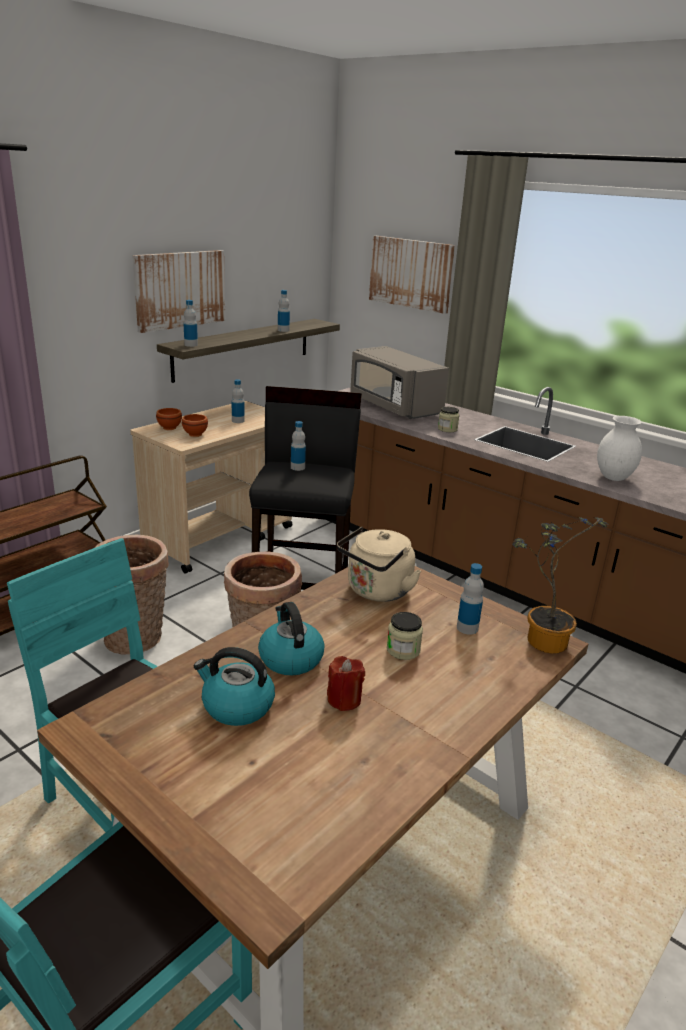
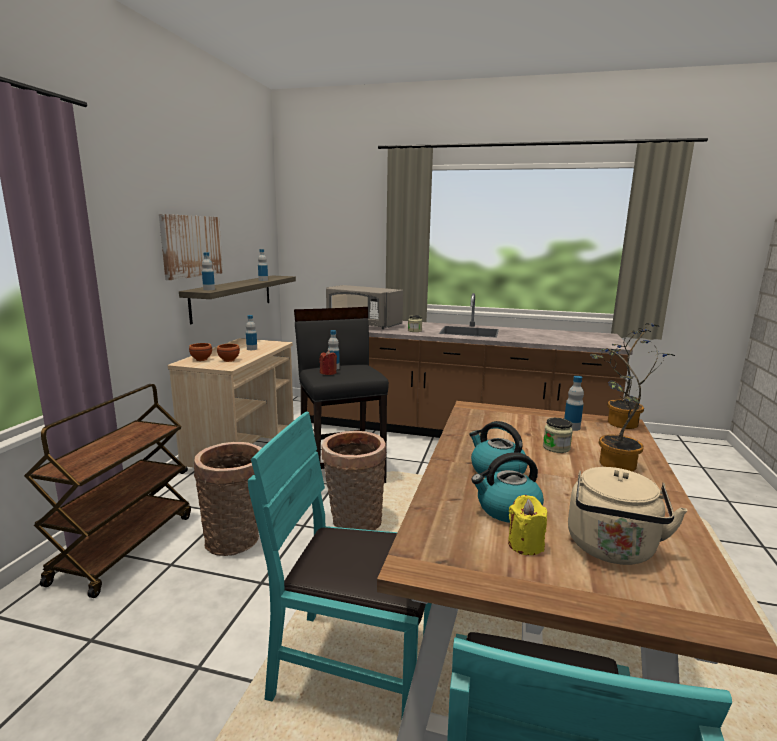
camera: 25 degrees left, 10 degrees down
(199, 749) = (525, 545): none -> yellow candle
(344, 699) = (567, 484): red candle -> red candle (328, 373)
(376, 591) = (490, 421): beige kettle -> beige kettle (612, 550)
(411, 273) = (347, 234): picture -> none
(437, 698) = (616, 467): none -> potted plant
(613, 478) = (542, 339): white vase -> none

